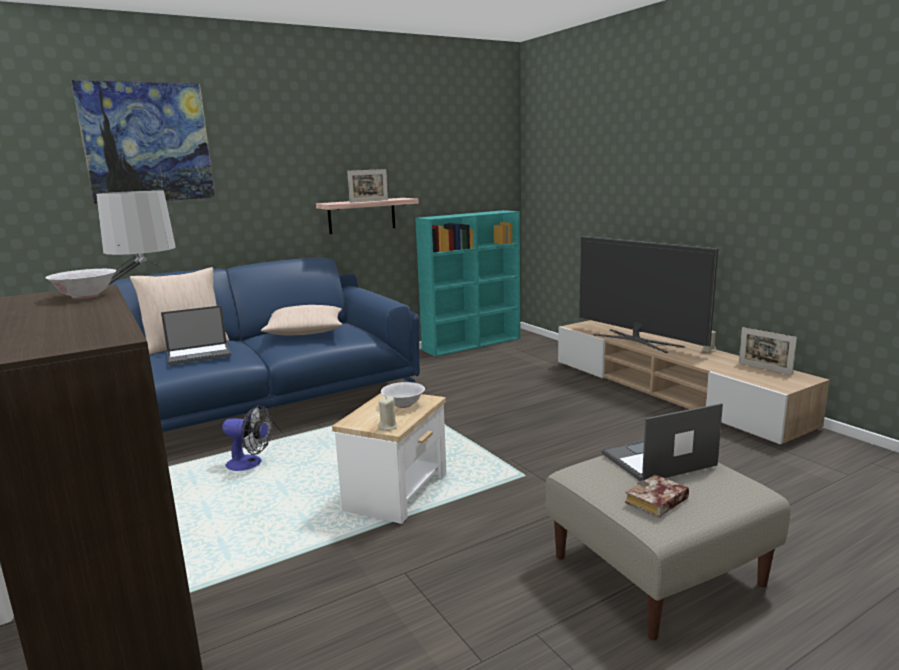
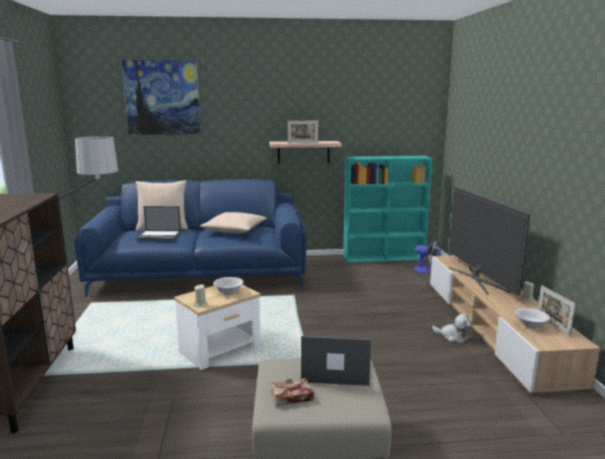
camera: 25 degrees right, 0 degrees up
(86, 296) = (28, 199): white bowl -> white bowl (531, 325)
(250, 464) = (162, 311): fan -> fan (426, 270)
(643, 410) = (453, 336): none -> plush toy

